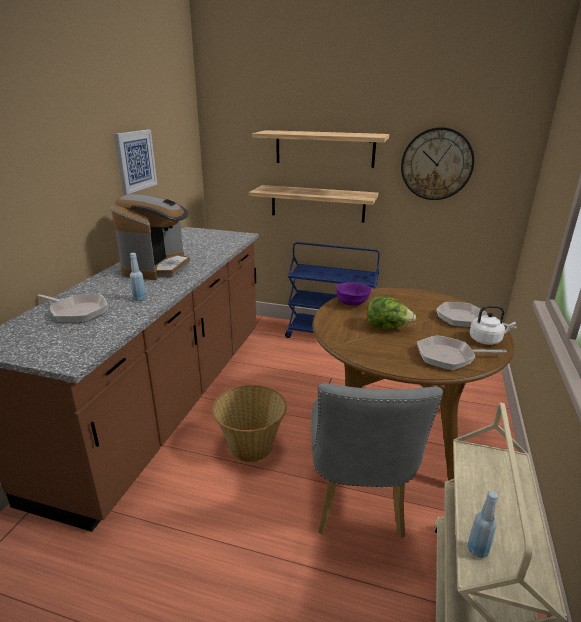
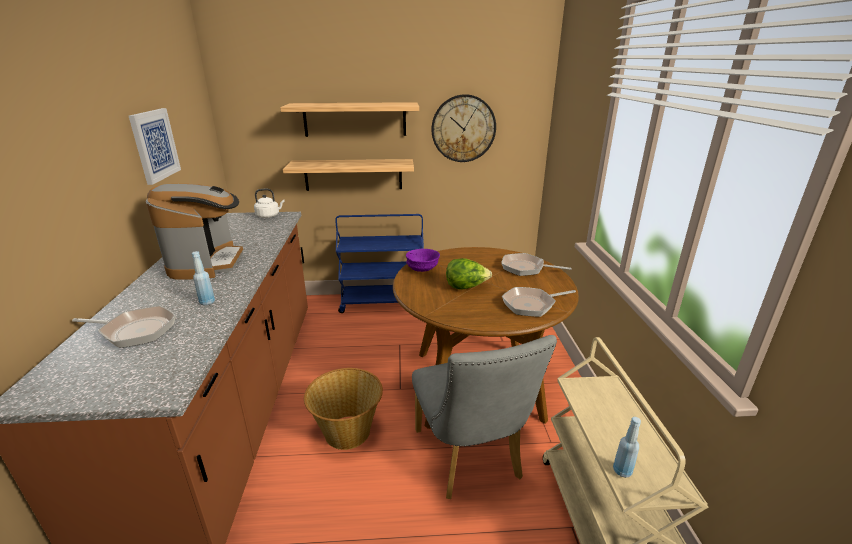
camera: 20 degrees left, 0 degrees up
(487, 340) = (553, 284): white kettle -> white kettle (269, 216)

